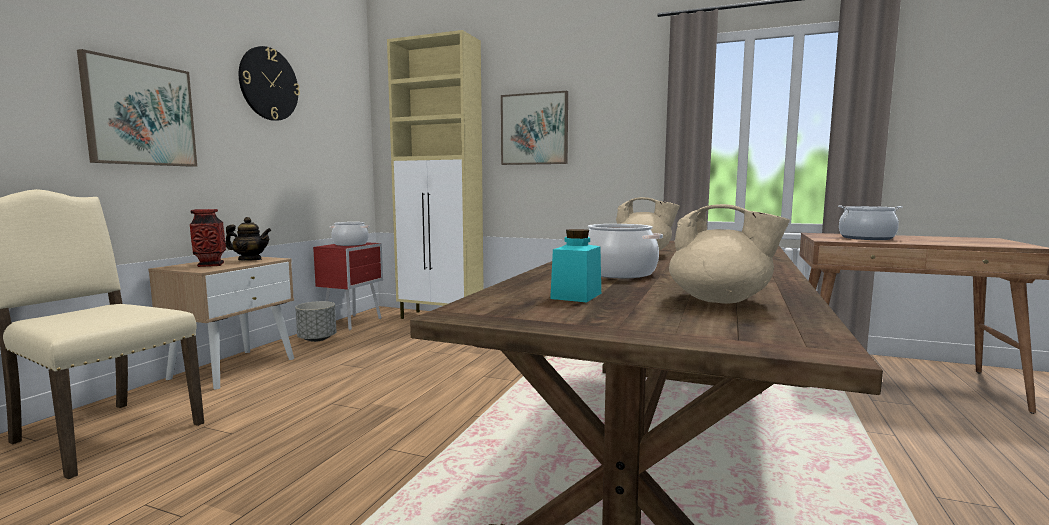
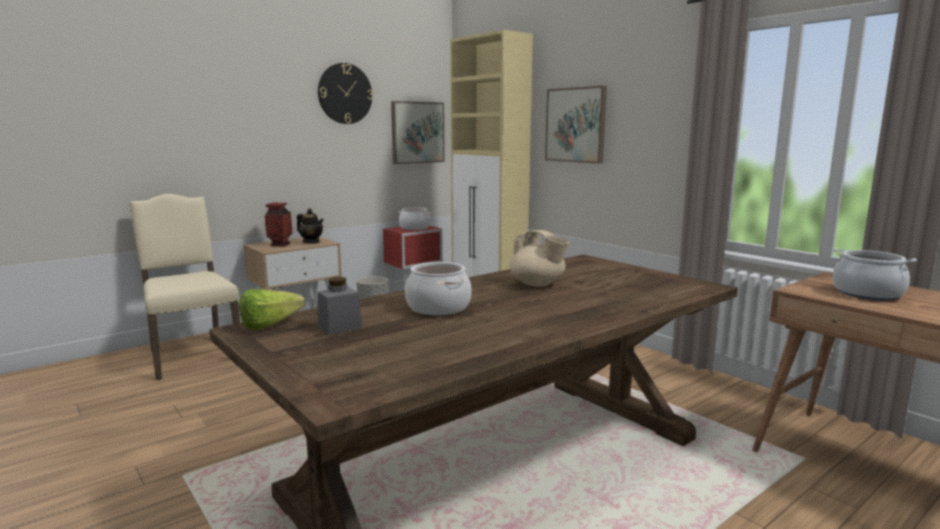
camera: 30 degrees right, 5 degrees up
(140, 114) = (239, 133): picture -> picture (417, 132)
(492, 304) = (275, 324): none -> lettuce
(576, 296) = (340, 327): turquoise jar -> grey jar
(720, 300) = (414, 351): beige teapot -> none

